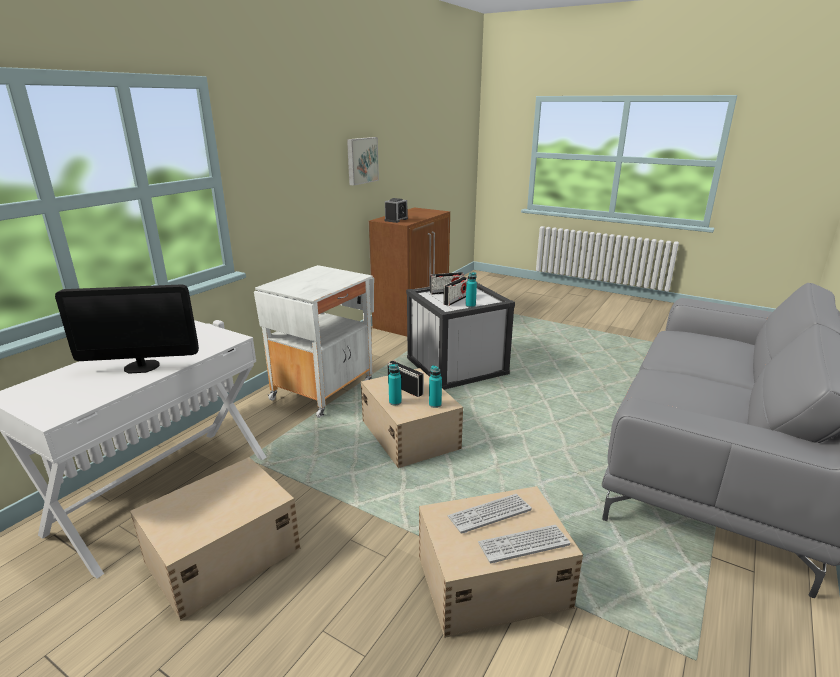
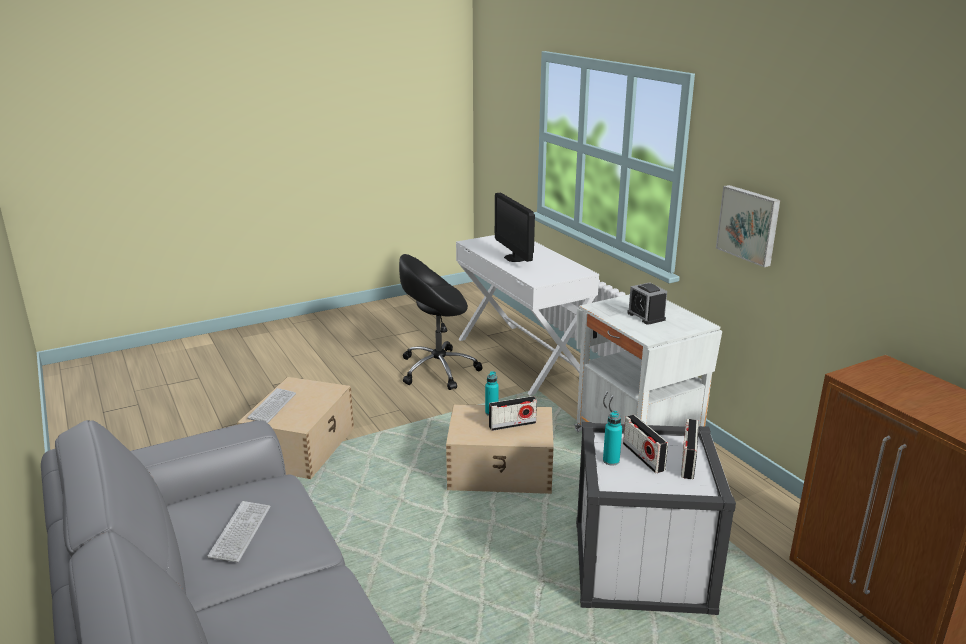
camera: 120 degrees right, 0 degrees up
(142, 366) = (515, 258): monitor -> monitor turned 45 degrees counterclockwise
(221, 555) = (436, 369): beige storage box -> black office chair
(361, 160) = (908, 247): picture -> picture (749, 224)
(396, 220) = (885, 376): alarm clock -> alarm clock (646, 316)
(435, 404) = (466, 430): turquoise bottle -> none
(489, 514) = (309, 405): keyboard -> keyboard (240, 532)

